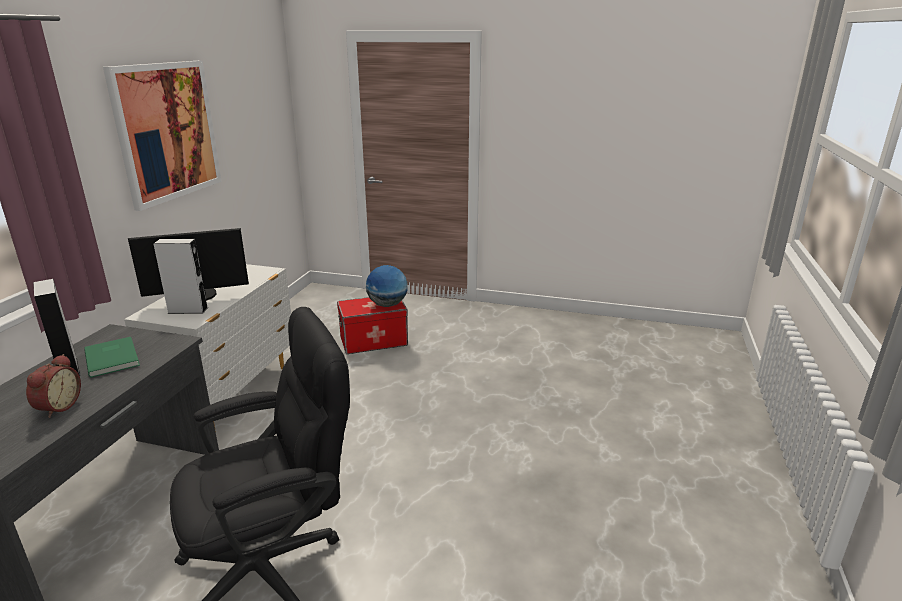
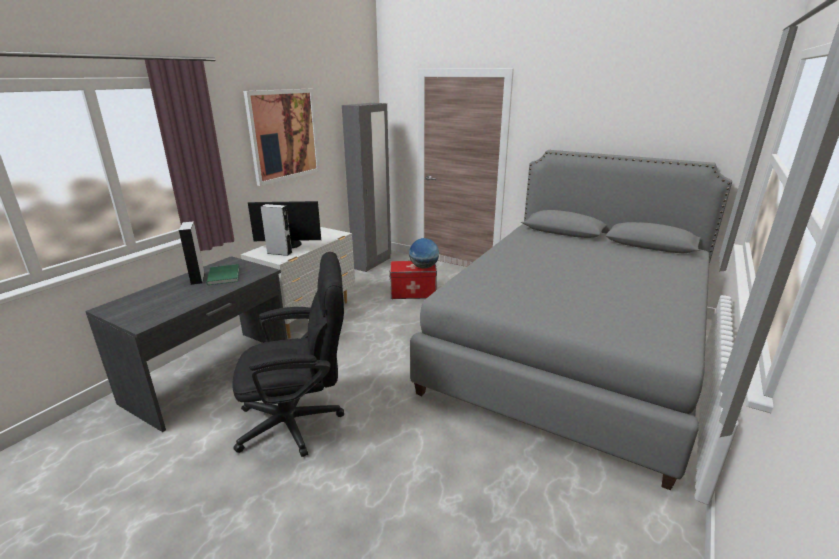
camera: 15 degrees right, 0 degrees up
(57, 407) = (183, 299): alarm clock -> none
(301, 305) = (372, 263): none -> grey wardrobe
(603, 394) = (571, 350): none -> grey bed

